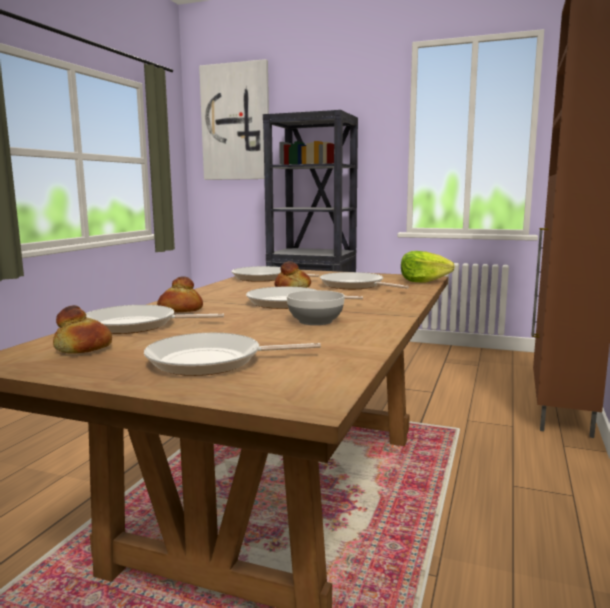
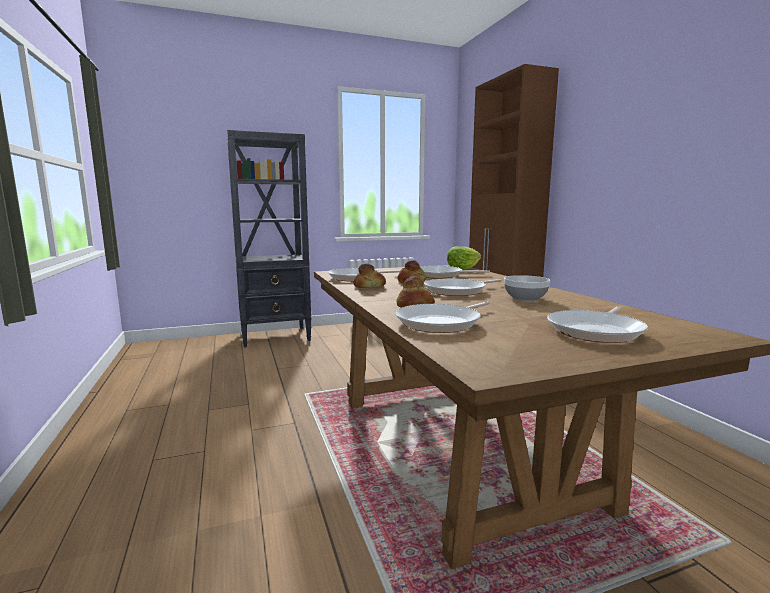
camera: 40 degrees left, 0 degrees up
(83, 349) = (494, 345): bread -> bread (370, 287)
(236, 122) = (167, 134): picture -> none

